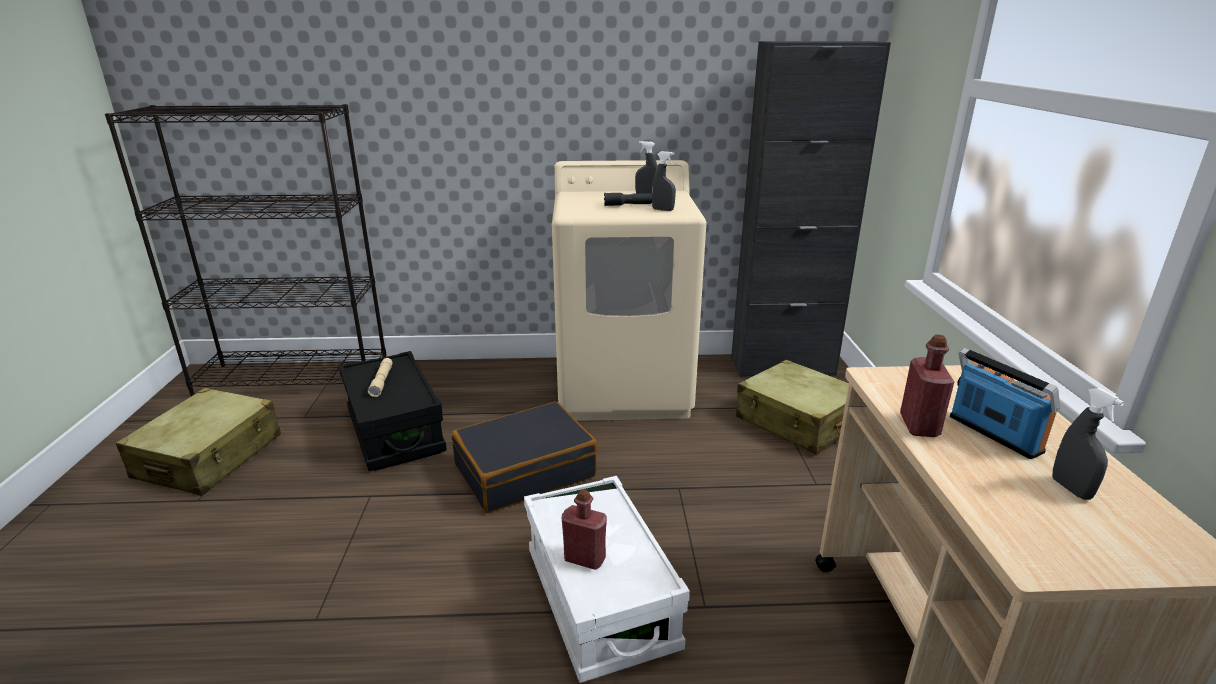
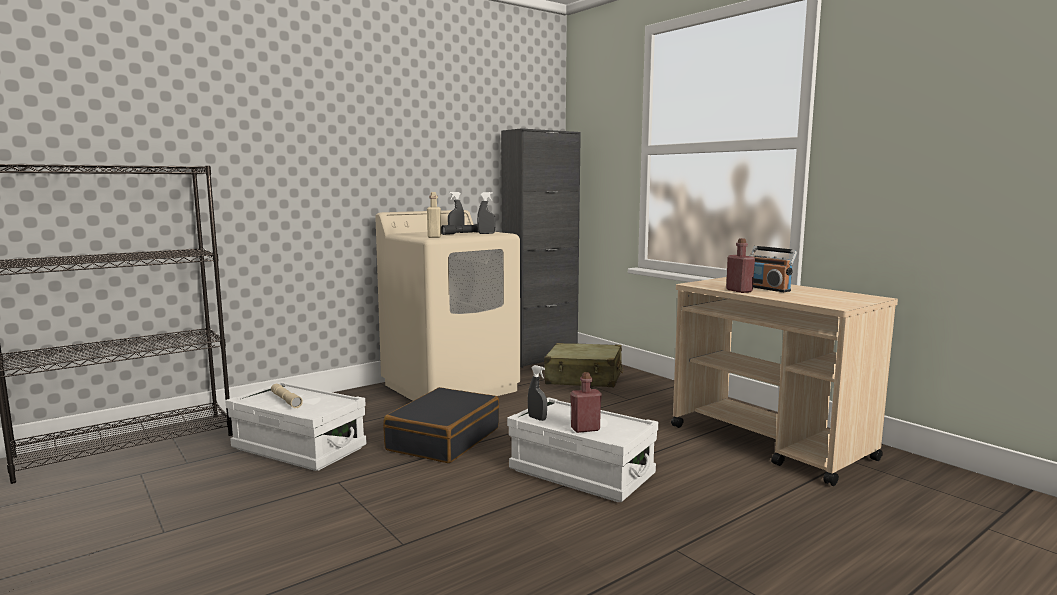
camera: 35 degrees left, 15 degrees down
(210, 457) = (123, 508): beige suitcase -> none
(395, 431) = (299, 448): black storage box -> white storage box
(577, 212) = (434, 237): none -> beige bottle
(993, 435) = (768, 288): radio -> radio turned 150 degrees counterclockwise
(1071, 489) = (816, 294): grey spray bottle -> grey spray bottle (537, 418)

